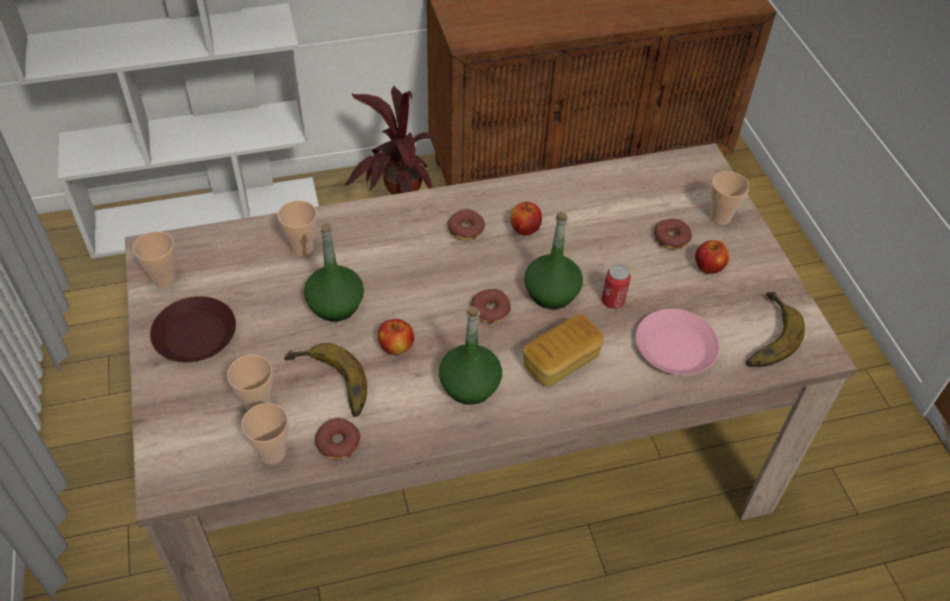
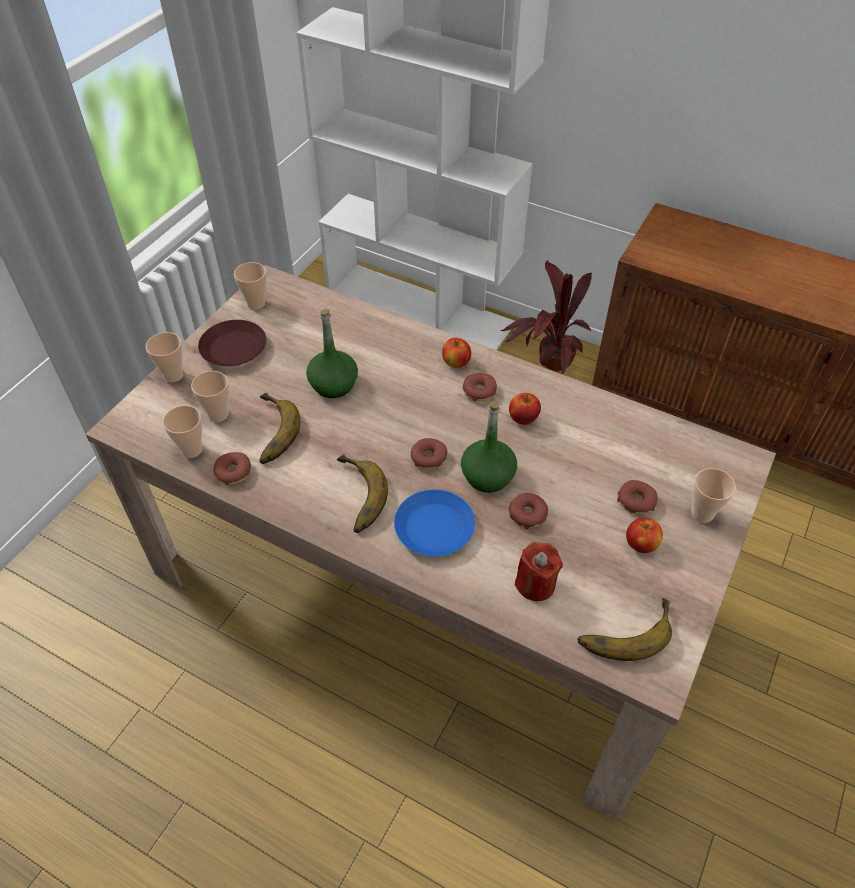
camera: 45 degrees right, 0 degrees up
(302, 248) = (356, 335): cup -> cup (173, 375)
(396, 347) = (338, 438): apple -> apple (456, 363)
(470, 385) = (354, 497): green bottle -> banana
(561, 362) = (435, 528): bread -> blue plate
(613, 301) = (528, 514): can -> donut
(676, 348) = (535, 584): pink plate -> red candle

